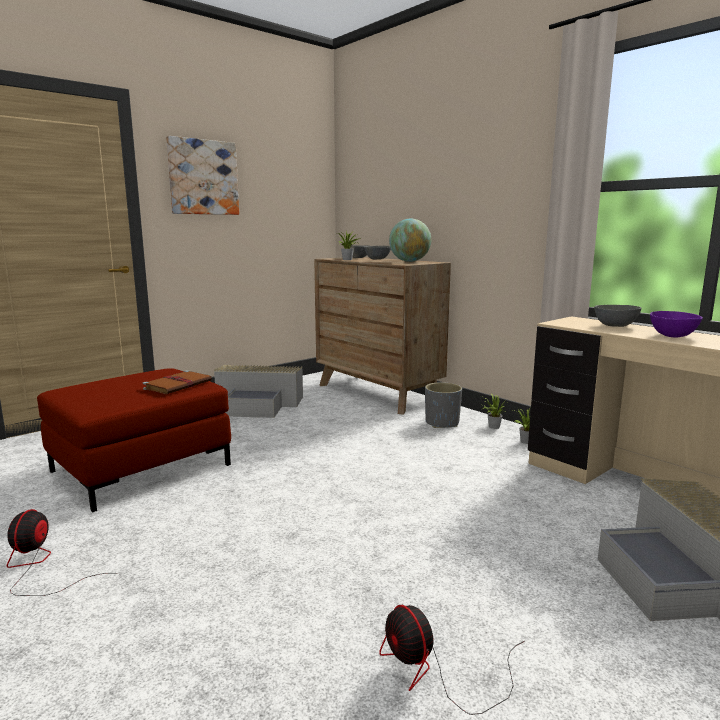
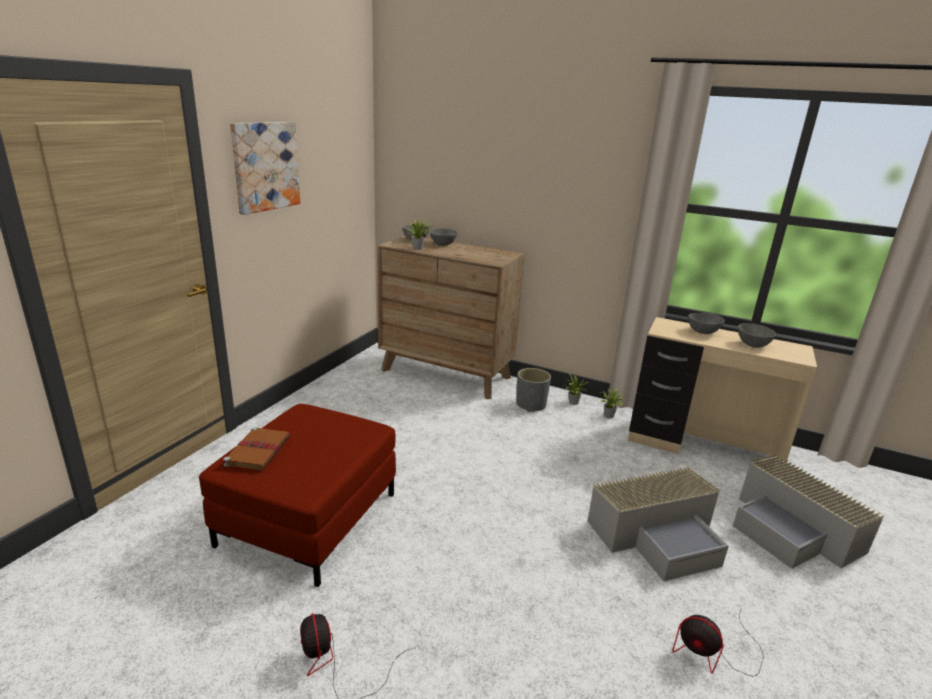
camera: 25 degrees left, 10 degrees up
(179, 385) = (349, 433): brown book -> brown book (259, 450)
(259, 404) = (345, 406): grey storage box -> grey storage box (658, 535)
(409, 261) = (485, 252): globe -> none
(672, 335) = (752, 344): purple bowl -> grey bowl

